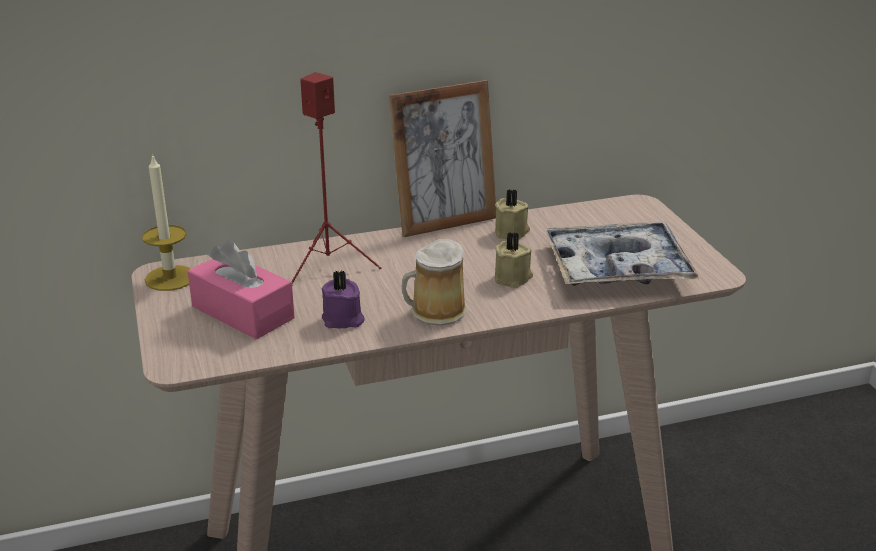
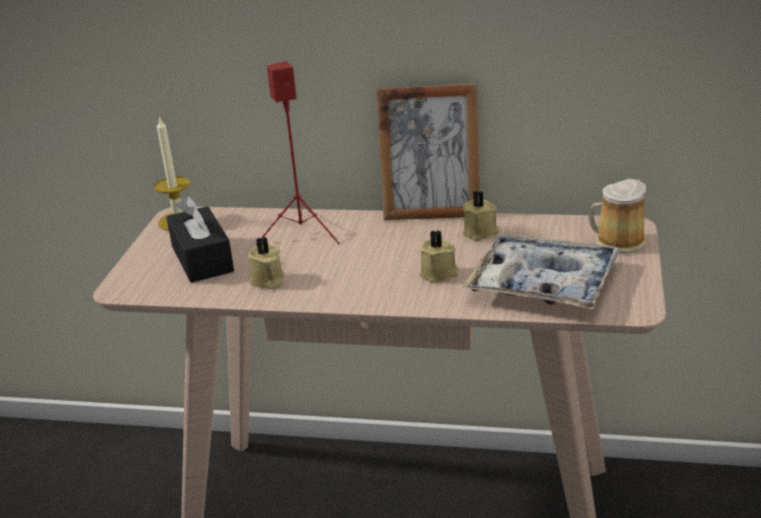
camera: 30 degrees right, 0 degrees up
(243, 312) = (202, 259): pink tissue box -> black tissue box
(343, 320) = (268, 281): purple candle -> beige candle
(434, 312) = (344, 290): mug -> mug (616, 241)

